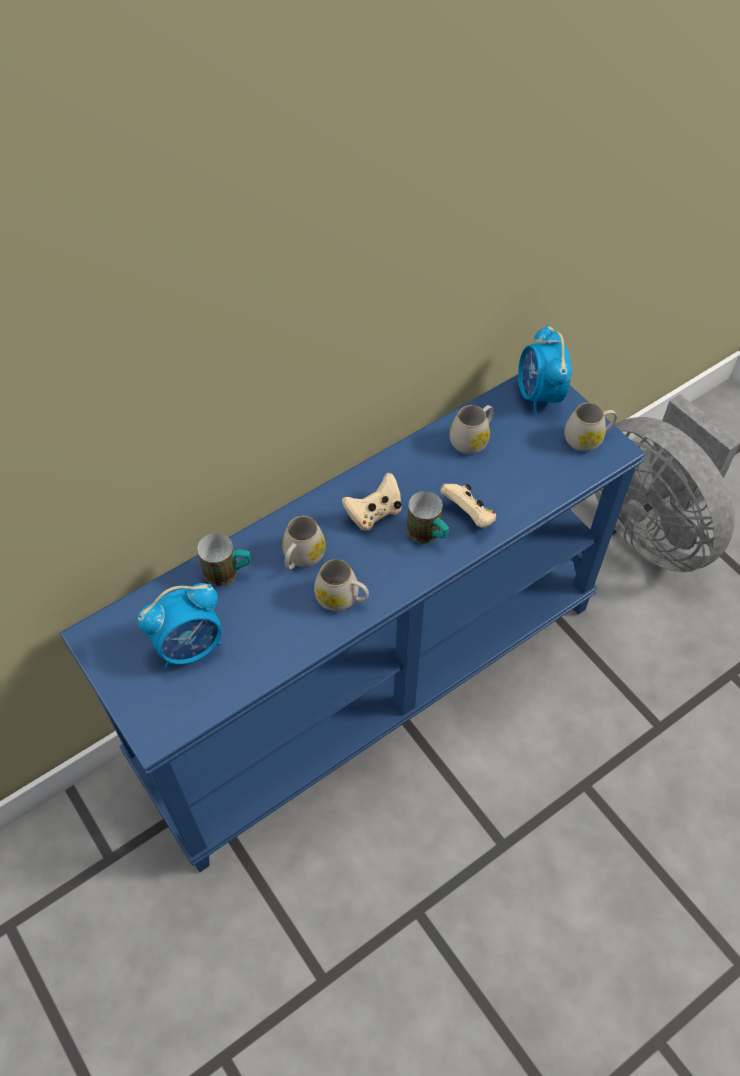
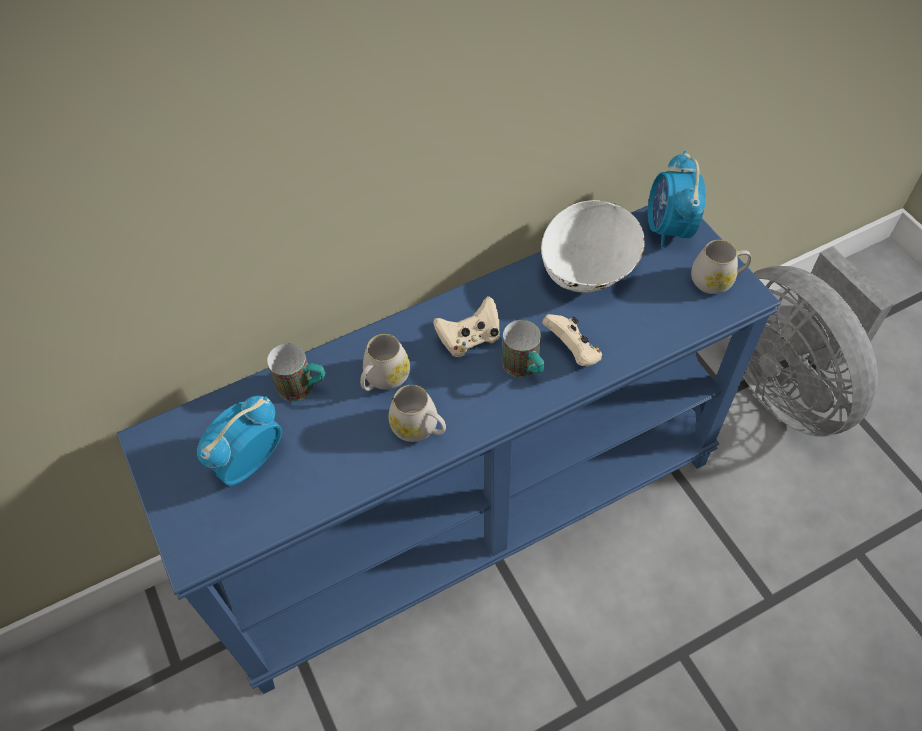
camera: 10 degrees right, 0 degrees up
(190, 646) = (248, 463): alarm clock -> alarm clock turned 150 degrees clockwise
(472, 439) = (589, 270): white mug -> white bowl

